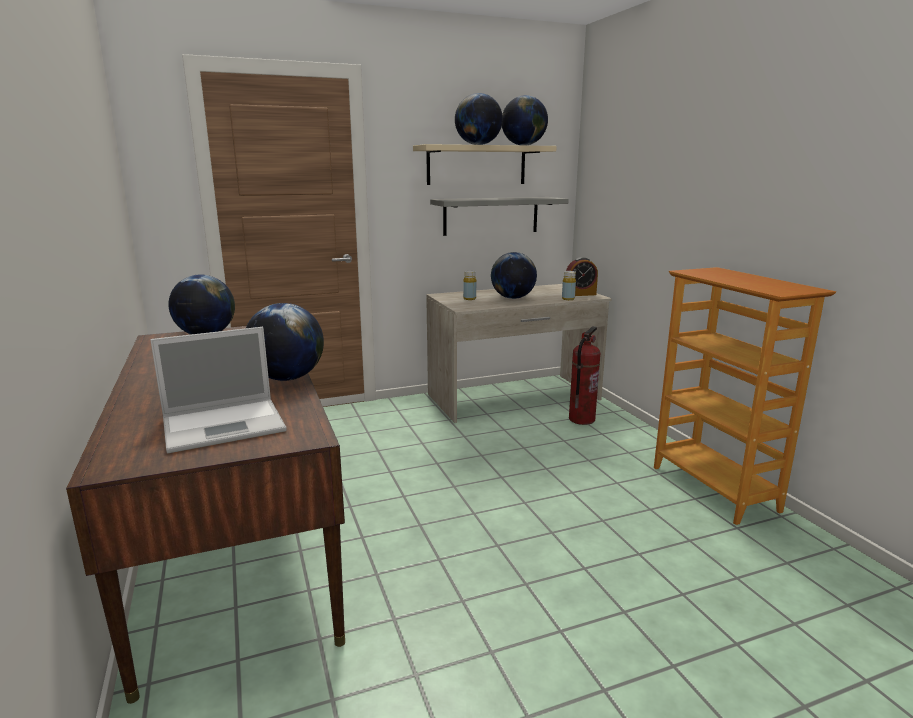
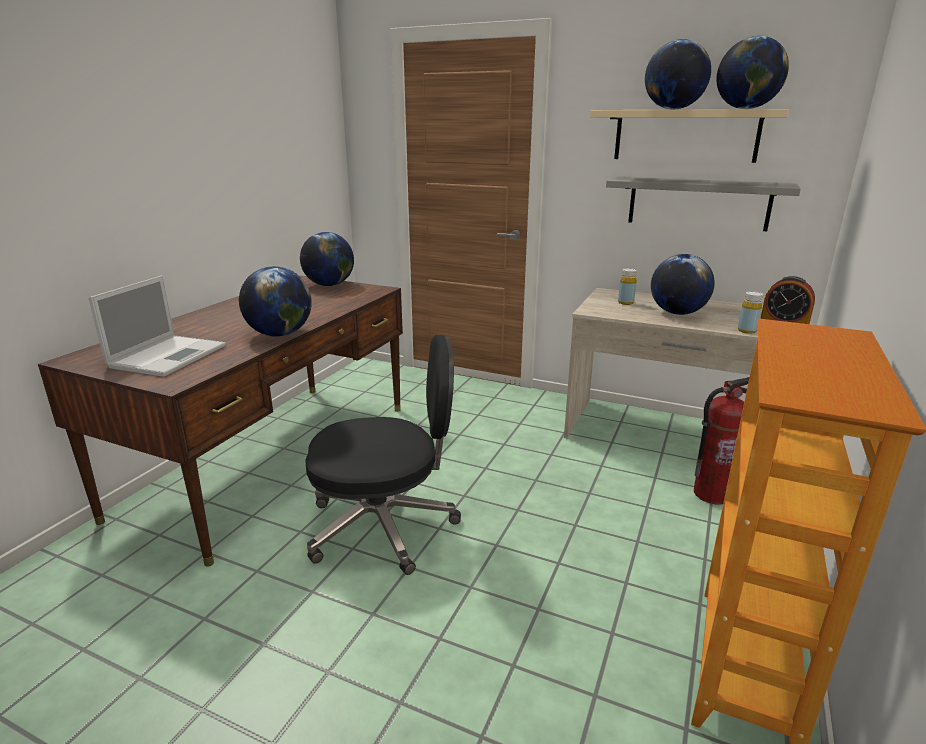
camera: 45 degrees right, 5 degrees up
(226, 424) = (169, 355): laptop -> laptop turned 90 degrees counterclockwise
(435, 532) = (385, 526): none -> black office chair

